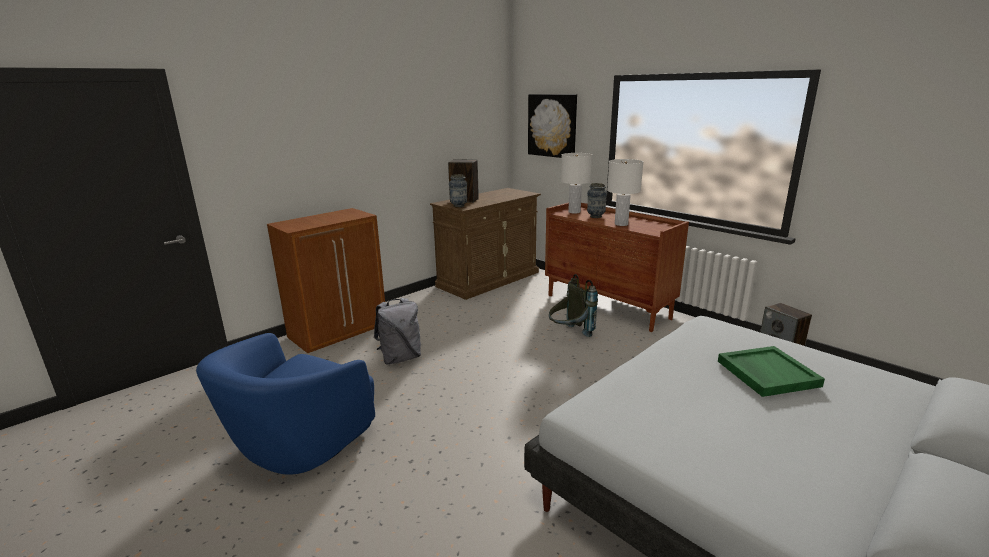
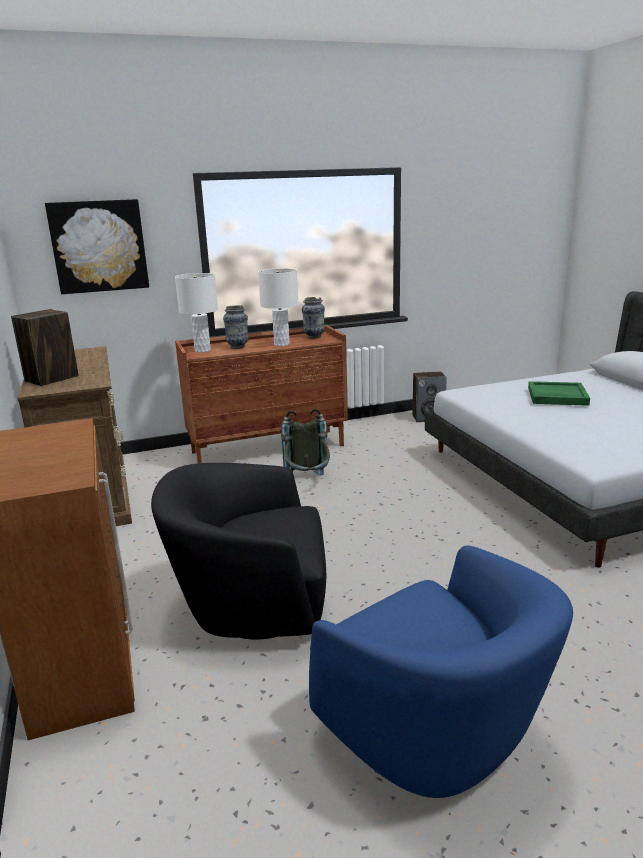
camera: 65 degrees left, 0 degrees up
(400, 358) = (252, 606): grey backpack -> black armchair
(459, 206) = (79, 385): vase -> vase (314, 337)

